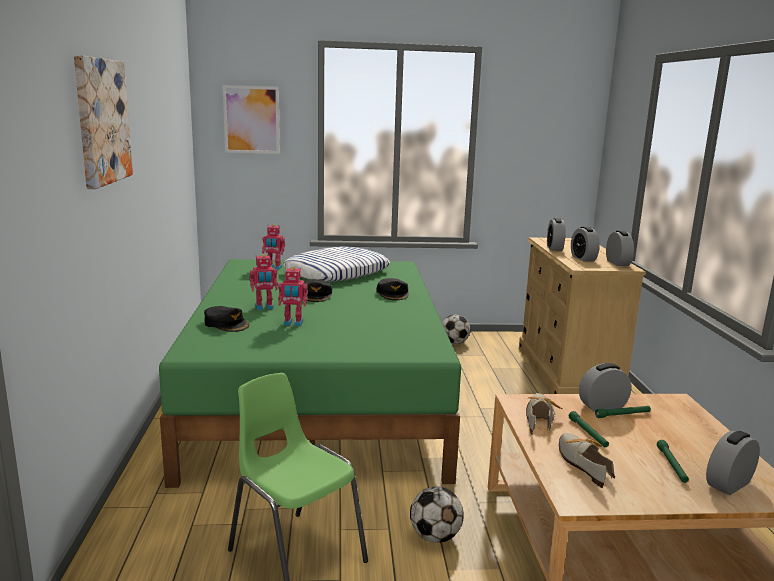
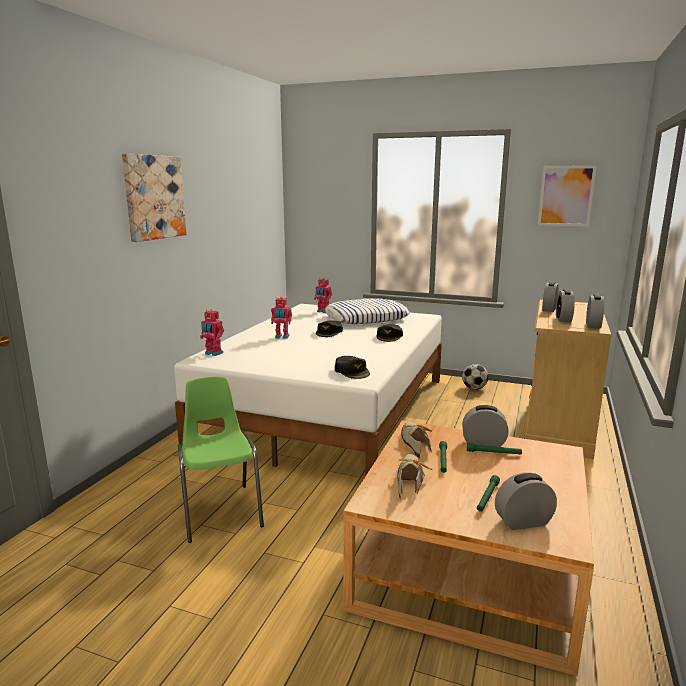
camera: 25 degrees right, 0 degrees up
(226, 324) = (243, 345): black cap -> black cap (352, 371)
(251, 119) = (323, 197): picture -> picture (566, 196)
(293, 323) = (287, 349): toy robot -> toy robot (213, 353)
(319, 395) = (329, 411): green bed -> white bed
(435, 537) = (325, 523): football -> none
(539, 418) = (415, 442): shoe -> shoe turned 45 degrees counterclockwise

